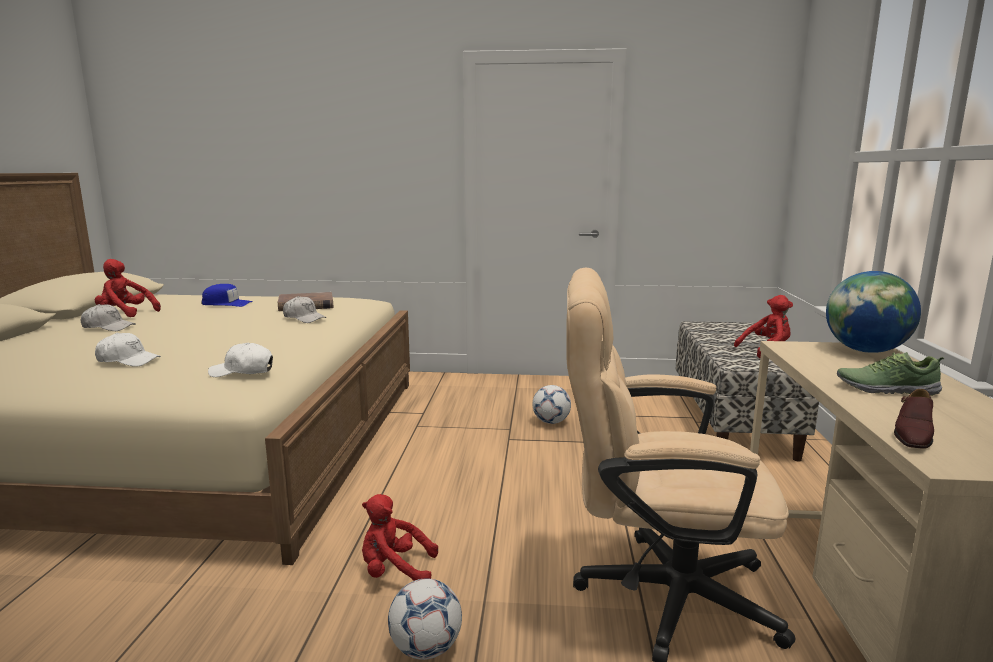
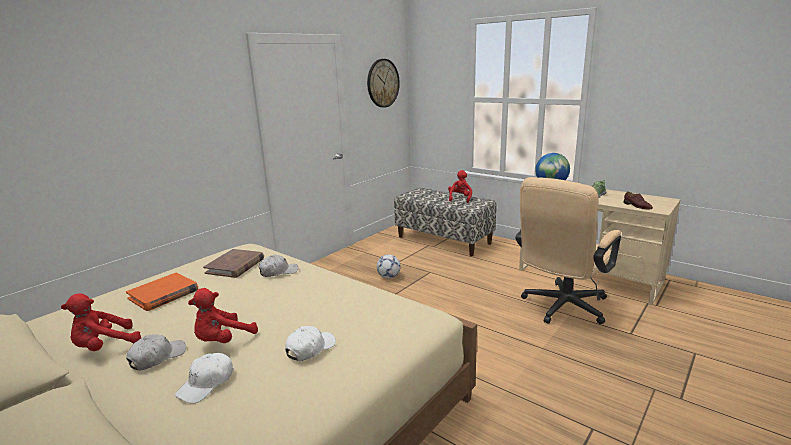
camera: 55 degrees left, 5 degrees up
(227, 304) = (163, 294): blue cap -> orange book
(242, 371) = (396, 307): white cap -> white cap (206, 384)
(395, 571) = (501, 366): red plush toy -> red plush toy (223, 340)
(426, 648) = (567, 372): football -> none
(719, 129) = (383, 83): none -> wall clock

